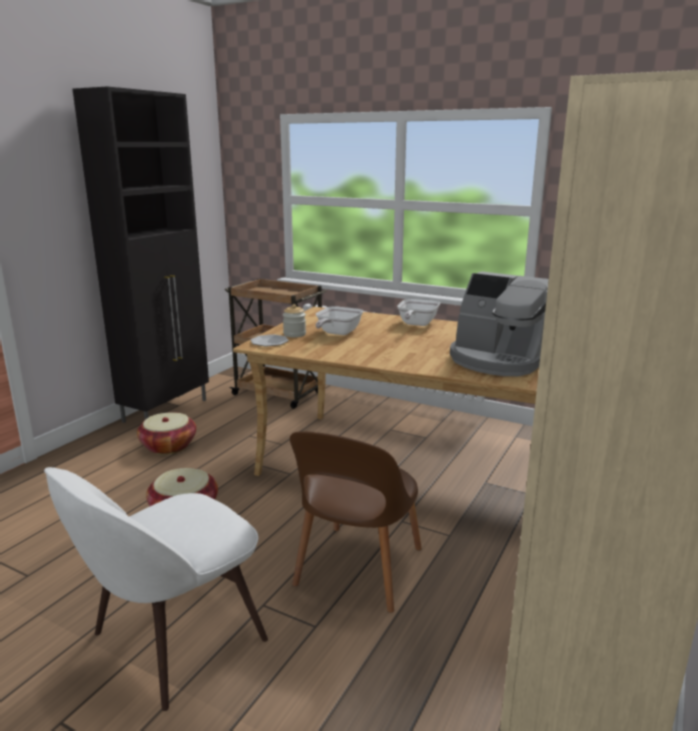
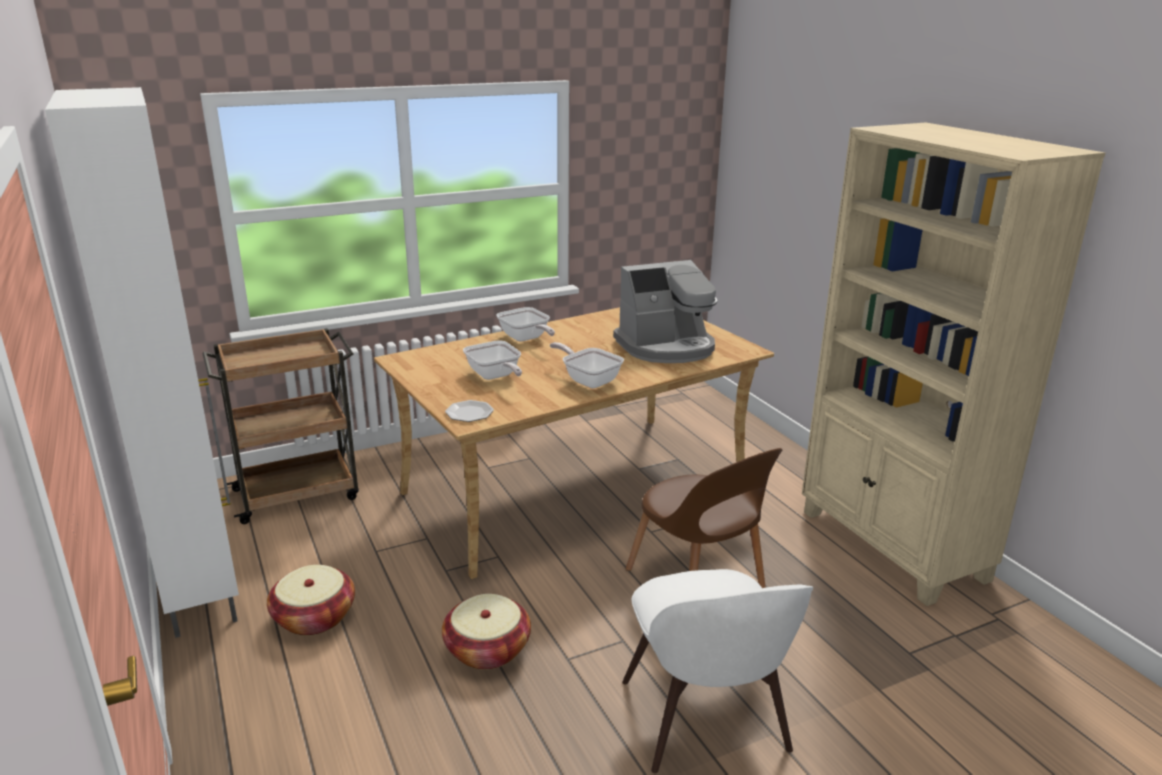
camera: 55 degrees left, 5 degrees up
(167, 410) = (202, 588): black cabinet -> white cabinet
(294, 334) = (463, 394): jar -> none
(380, 354) = (588, 380): none -> frying pan

